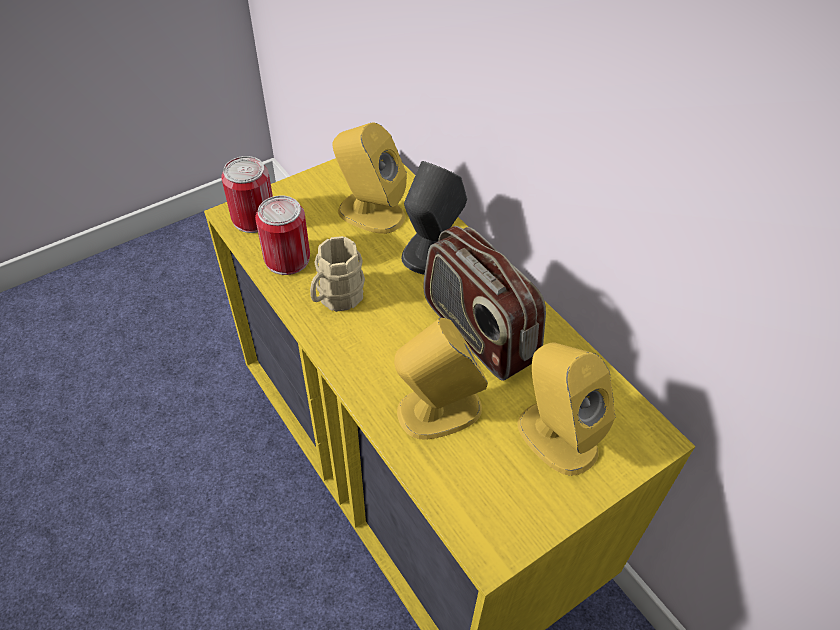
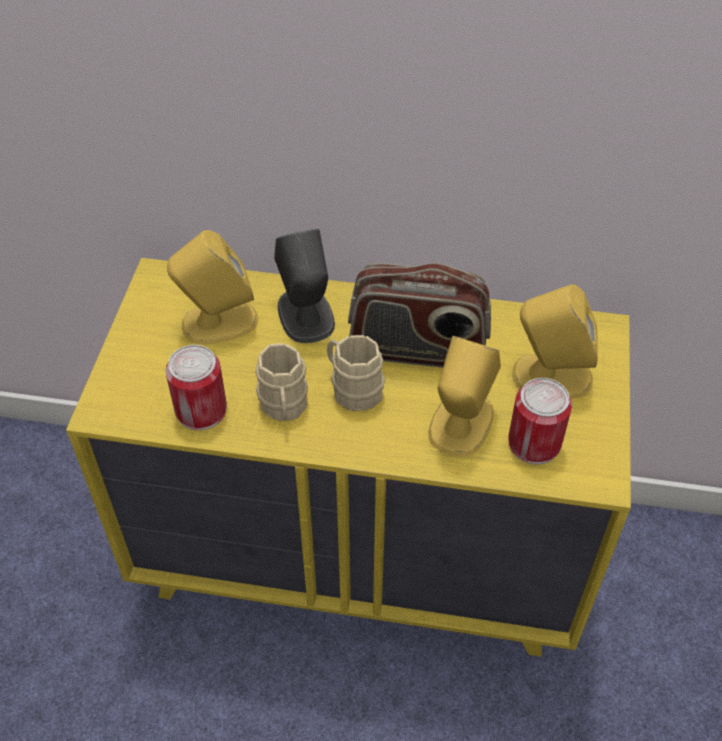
camera: 45 degrees left, 0 degrees up
(254, 218) = (123, 401): can -> can (534, 443)
(396, 322) = (352, 388): none -> beige mug

